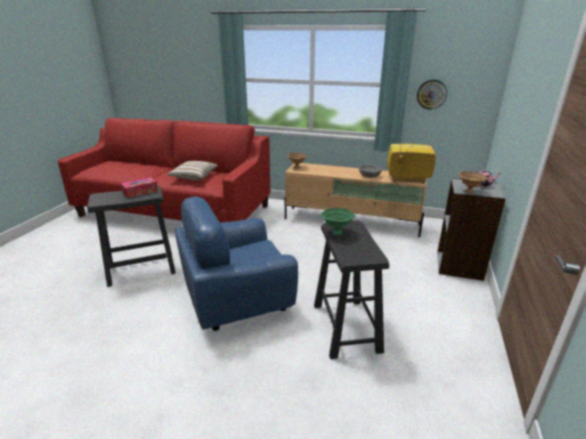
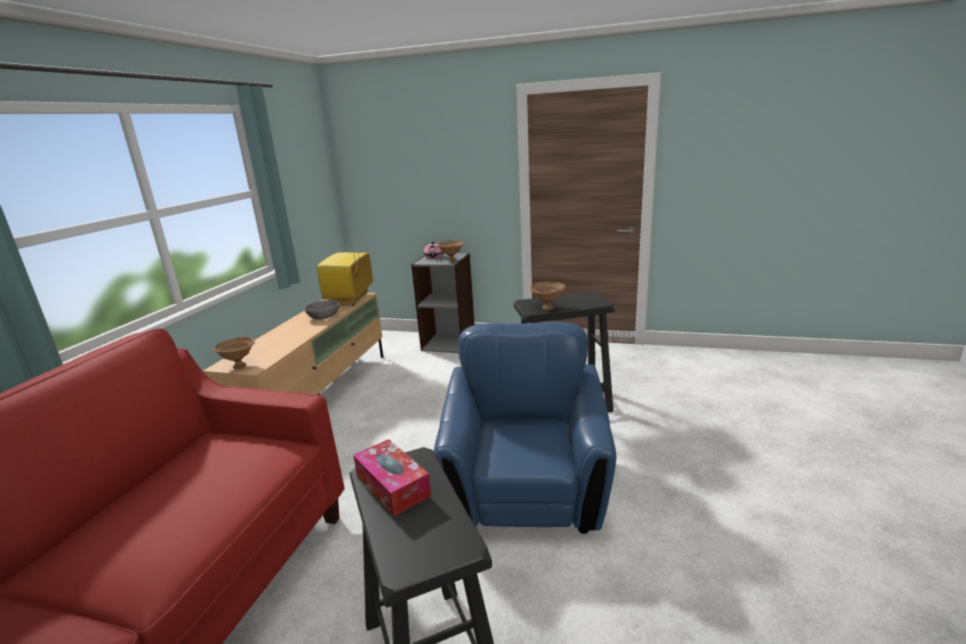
camera: 90 degrees left, 5 degrees down
(193, 177) = (193, 492): pillow -> none
(237, 298) = (526, 489): blue armchair -> blue armchair turned 150 degrees counterclockwise
(336, 232) = (548, 308): green bowl -> brown bowl
(431, 94) = (294, 195): wall clock -> none

